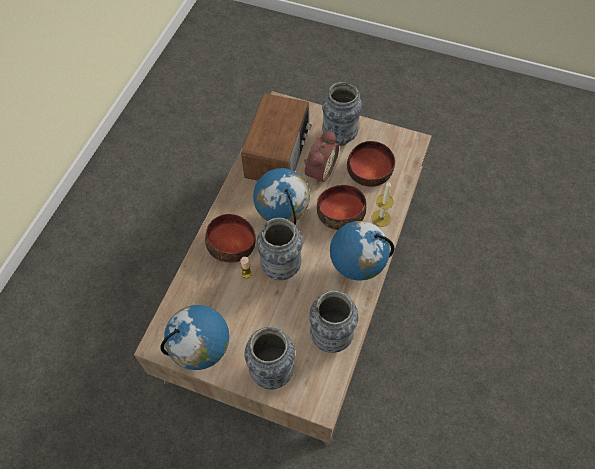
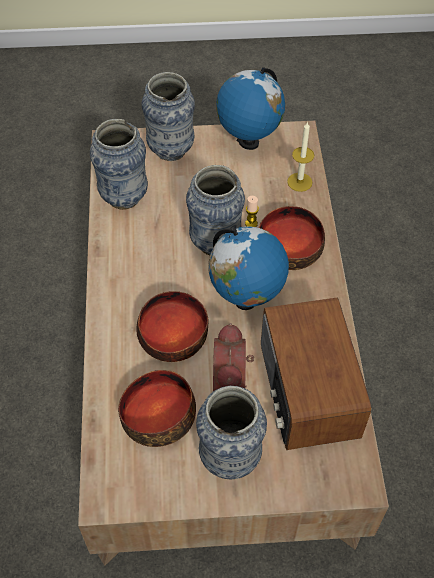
camera: 155 degrees right, 5 degrees down
(356, 270) = (123, 272): globe -> none
(381, 218) = (115, 349): candle -> candle (299, 182)

